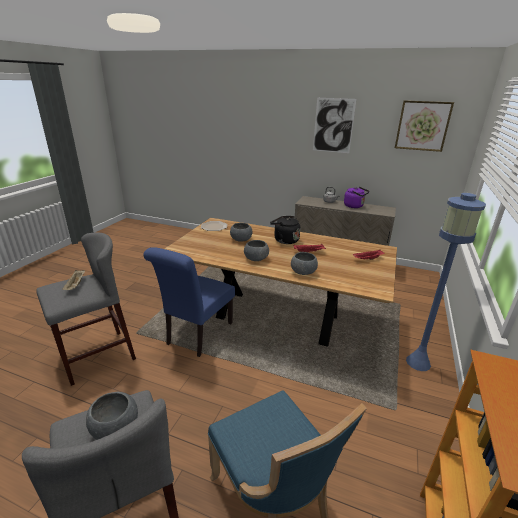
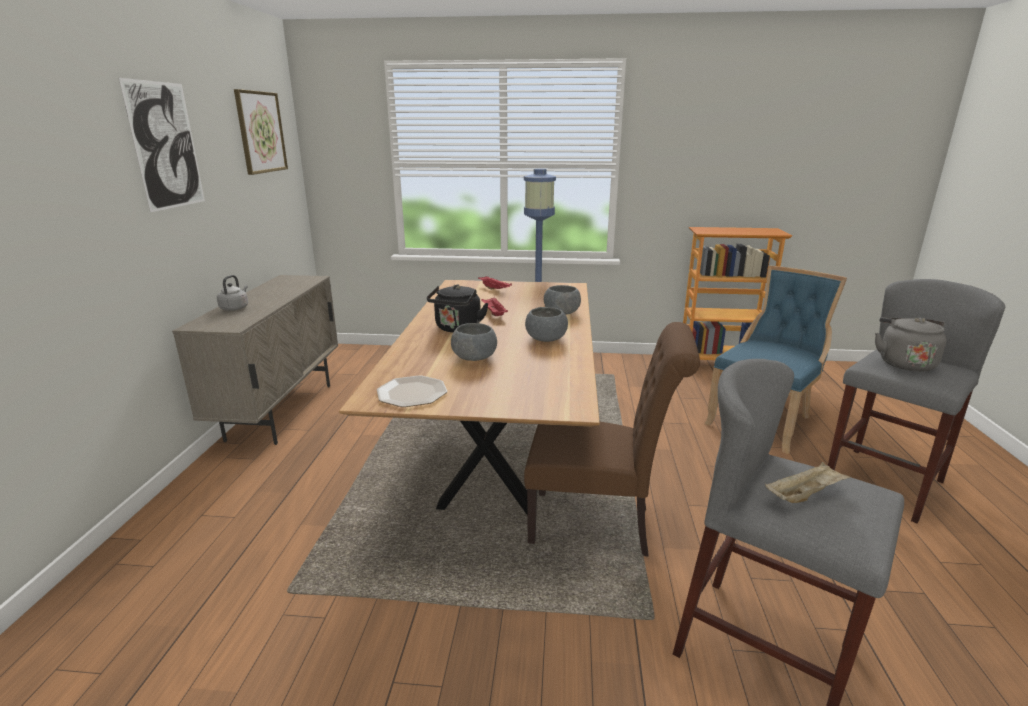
camera: 105 degrees left, 5 degrees down
(115, 428) = (904, 363): grey bowl -> grey kettle
(197, 335) = (599, 524): blue chair -> brown chair
(354, 206) = (270, 293): purple kettle -> none

